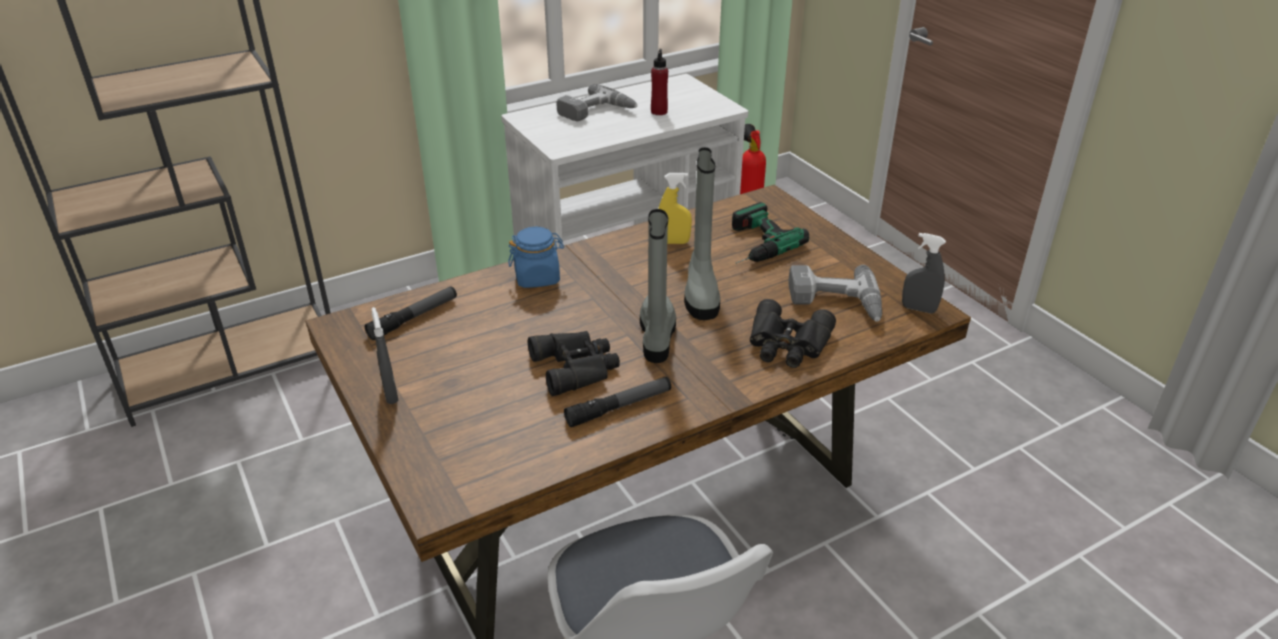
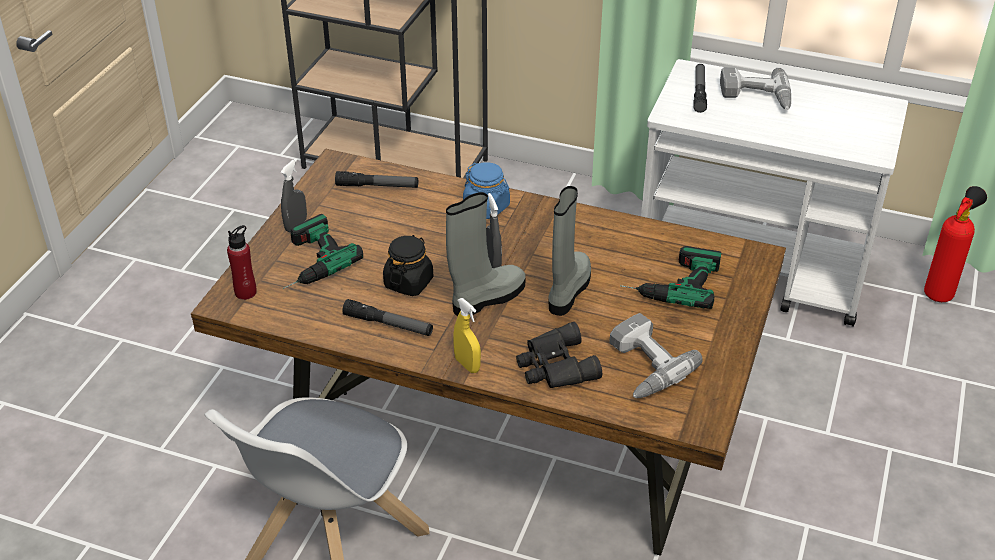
camera: 50 degrees right, 5 degrees up
(457, 413) = (307, 262): none -> power drill
(555, 126) = (699, 92): none -> flashlight
(577, 367) = (408, 282): black binoculars -> black jar
(659, 111) = (808, 125): red bottle -> red bottle (246, 292)
(673, 242) = (617, 242): yellow spray bottle -> yellow spray bottle (467, 365)
(701, 292) = (568, 290): grey boot -> grey boot turned 150 degrees clockwise
(918, 309) = (696, 416): grey spray bottle -> grey spray bottle (493, 262)

